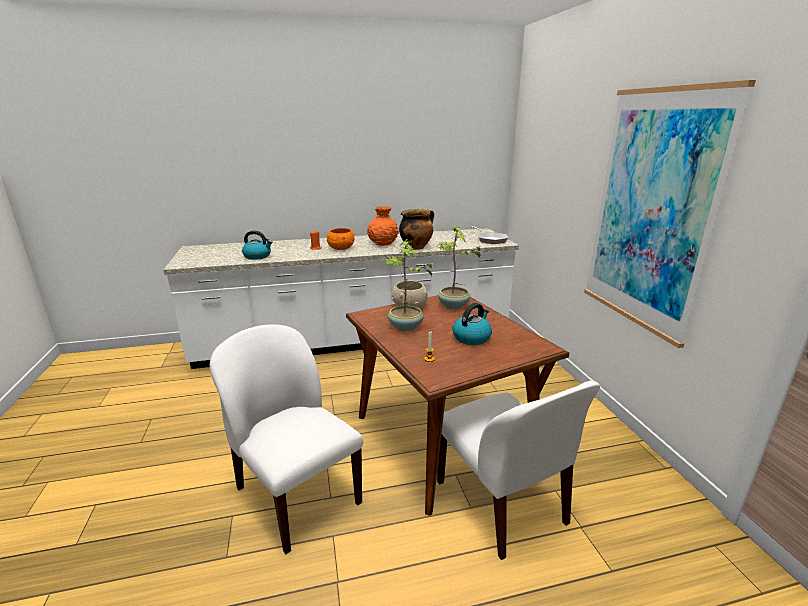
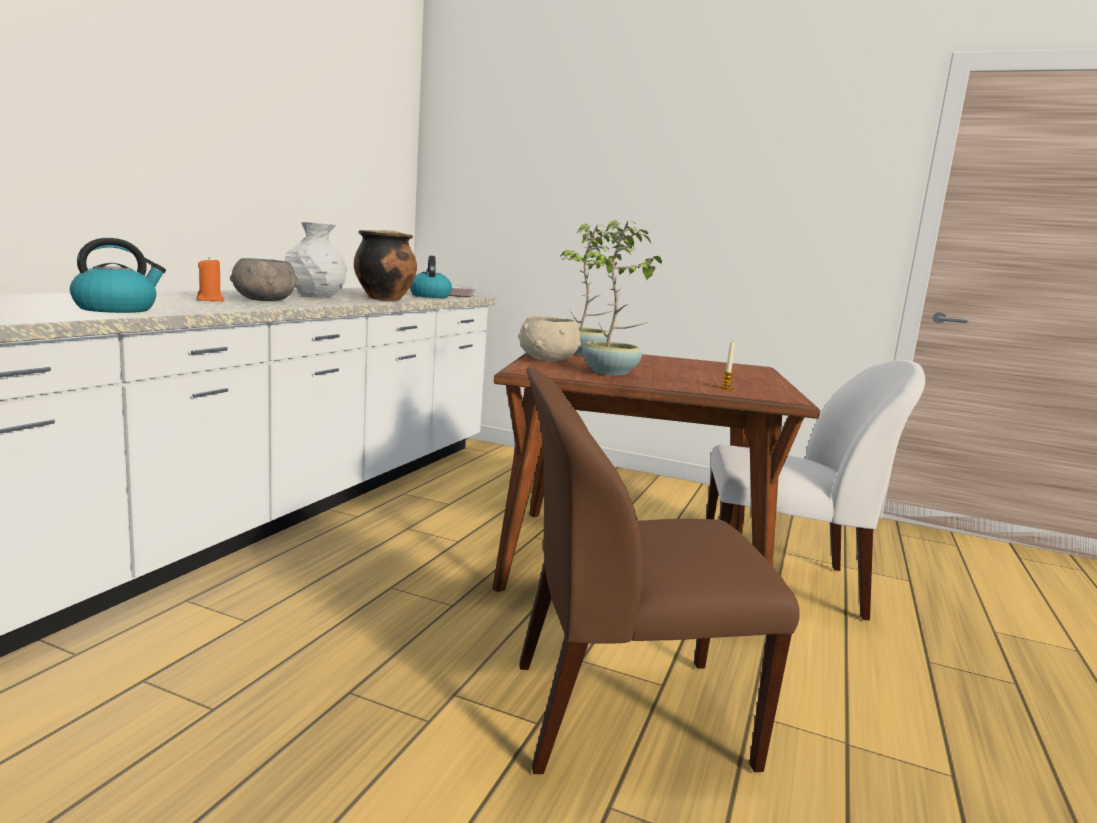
camera: 55 degrees left, 10 degrees down
(296, 494) = (622, 713): white chair -> brown chair
(340, 248) = (264, 300): orange bowl -> grey bowl
(382, 244) = (317, 296): orange vase -> white vase
(471, 337) = (691, 370): kettle -> kettle (430, 296)
(651, 212) = (722, 222): picture -> none

